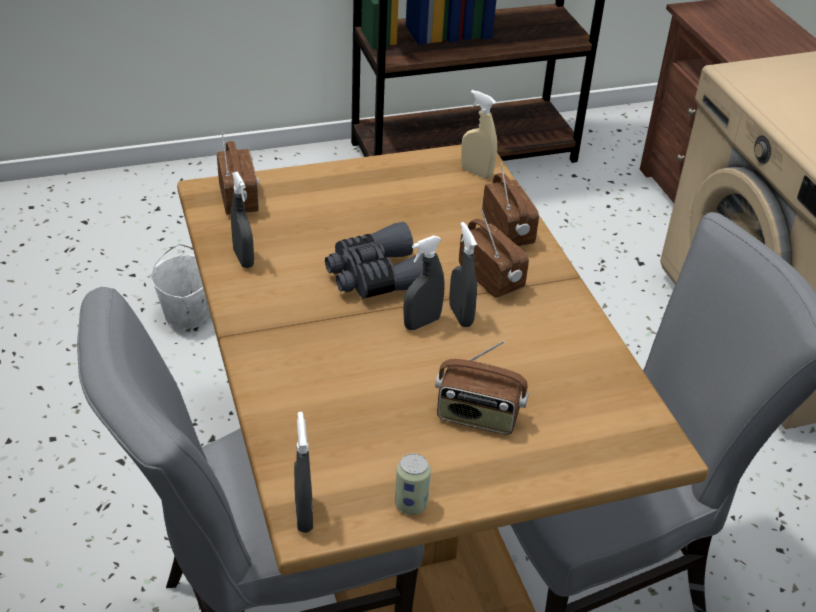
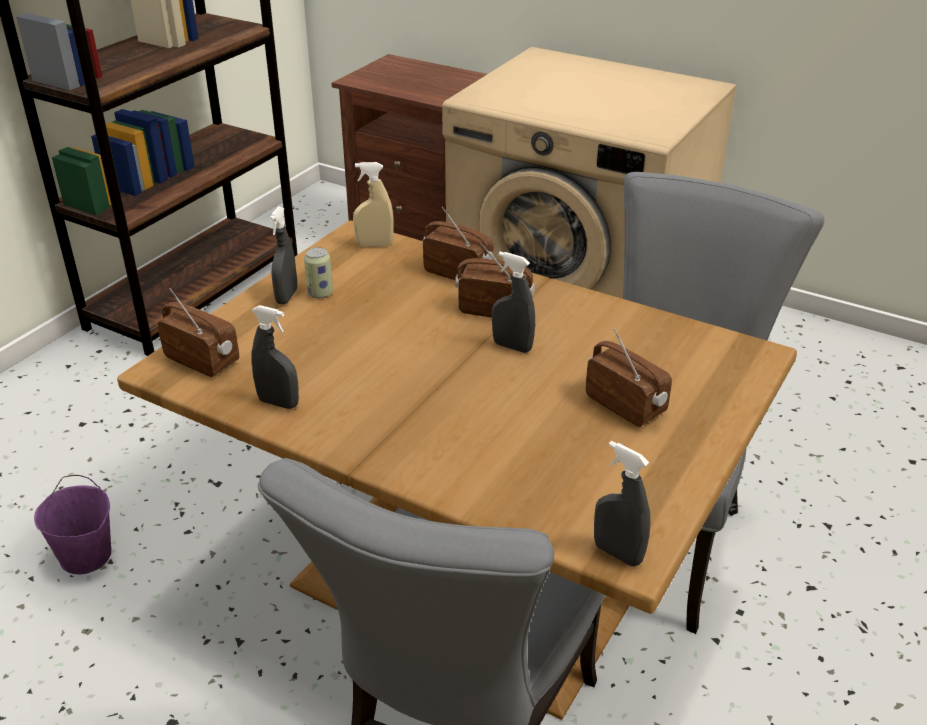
camera: 40 degrees left, 5 degrees down
(186, 315) = (86, 556): white bucket -> purple bucket
(377, 277) = (410, 355): grey binoculars -> none
(411, 504) = (674, 492): can -> can (320, 293)
(422, 323) = (493, 367): grey spray bottle -> grey spray bottle (286, 297)
(477, 417) = (626, 405): radio -> radio turned 105 degrees counterclockwise

